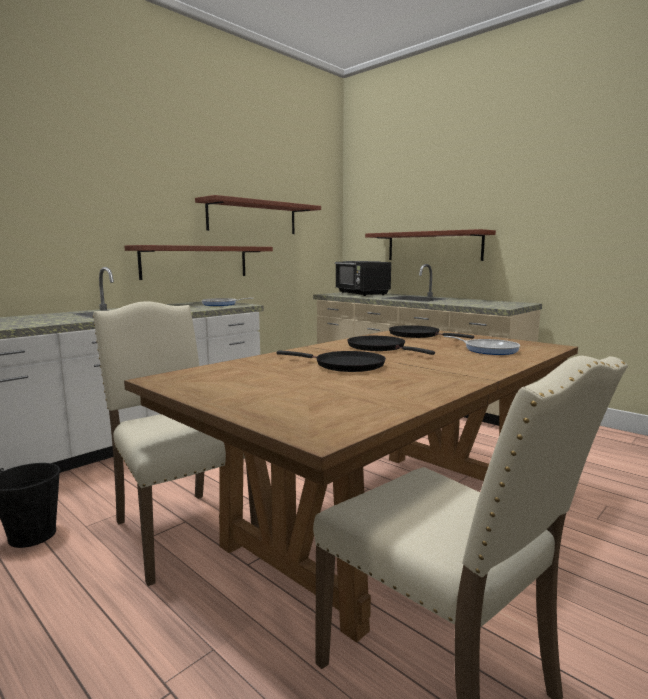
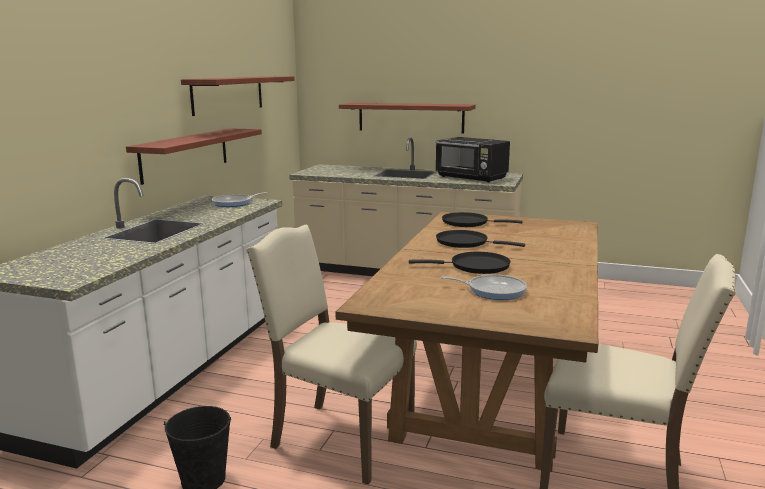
camera: 25 degrees left, 5 degrees up
(361, 294) = (338, 169): black microwave -> black microwave (471, 178)
(488, 350) = (546, 234): frying pan -> frying pan (493, 290)

